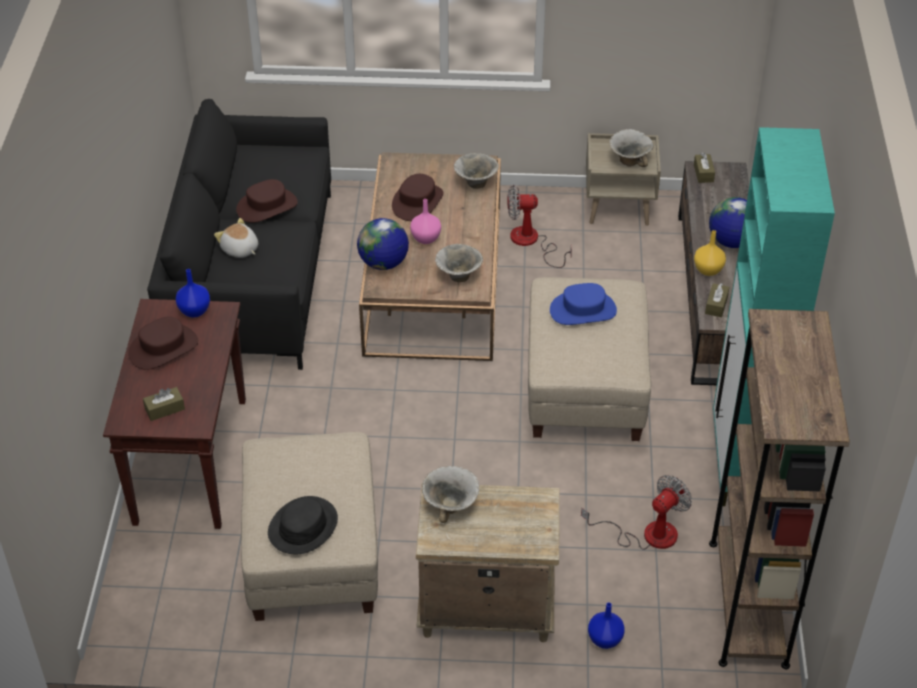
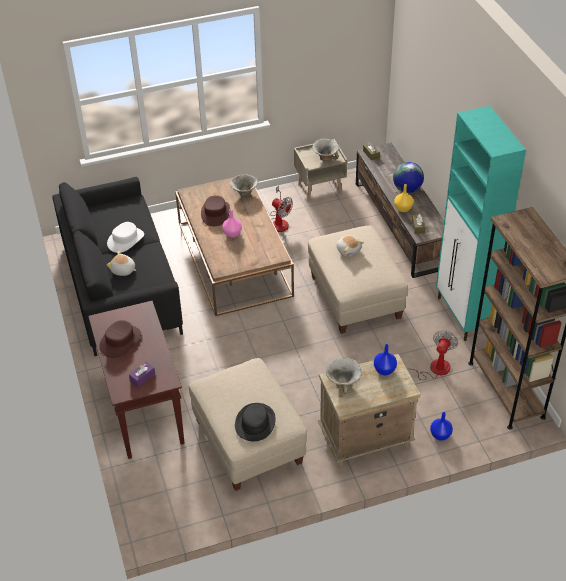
camera: 20 degrees left, 0 degrees up
(164, 409) = (142, 377): brown tissue box -> purple tissue box
(194, 311) = (126, 313): blue vase -> blue vase (384, 370)
(267, 206) = (125, 240): brown hat -> white hat
(383, 263) = (215, 255): globe -> none
(458, 276) = (264, 250): bowl -> none
(531, 242) = (279, 221): fan -> fan turned 120 degrees counterclockwise
(583, 310) = (348, 250): blue hat -> plush toy

